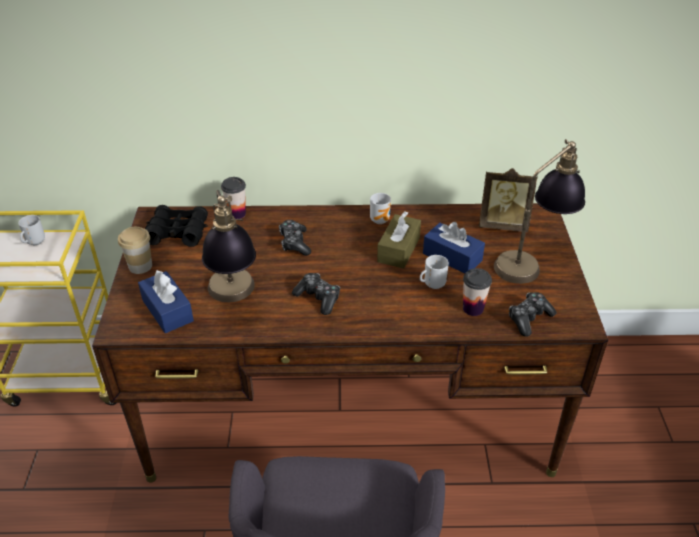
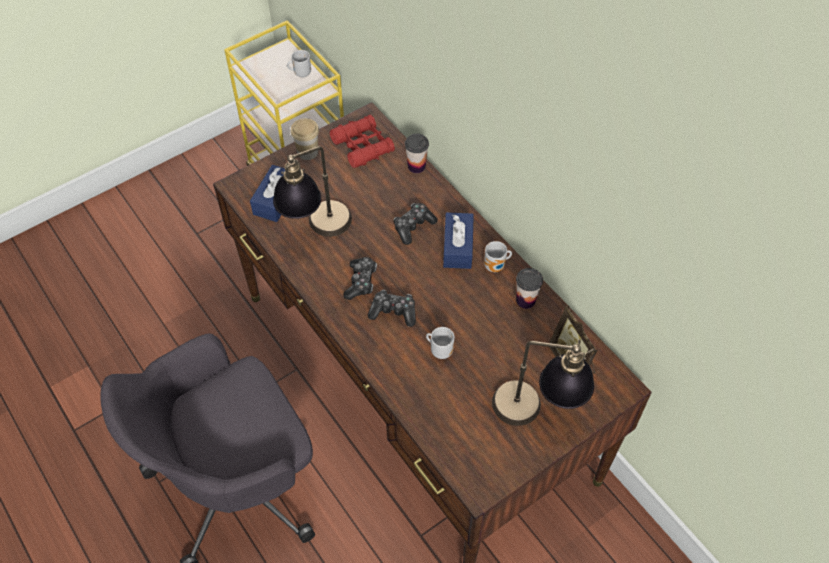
camera: 55 degrees right, 15 degrees up
(178, 232) = (362, 146): black binoculars -> red binoculars
(398, 249) = (466, 302): brown tissue box -> none
(452, 257) = (490, 346): blue tissue box -> blue tissue box (458, 247)
(473, 308) = (434, 395): cup -> cup (525, 300)
(529, 318) = (454, 444): game controller -> game controller (393, 312)

